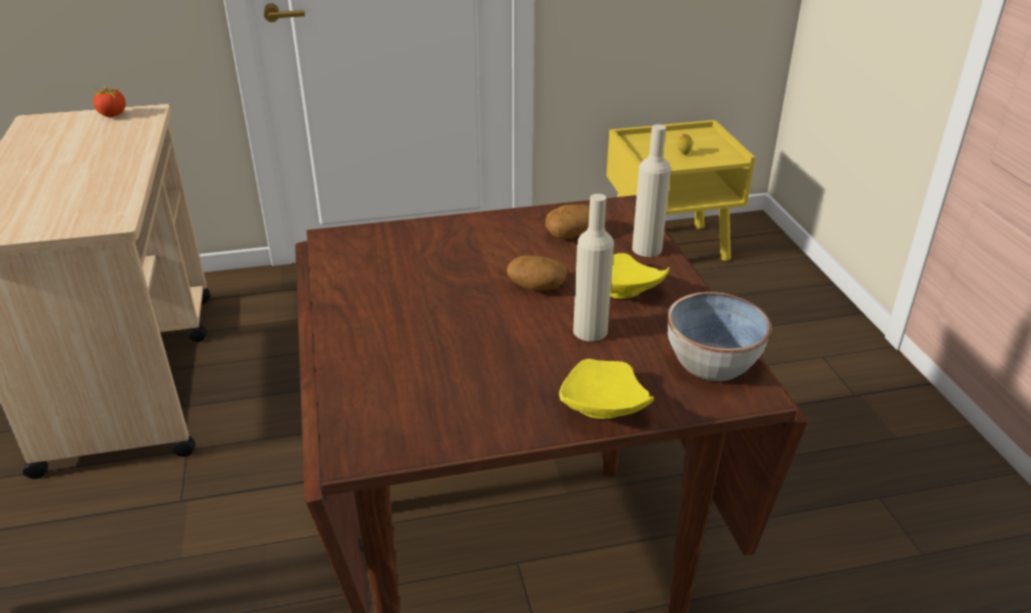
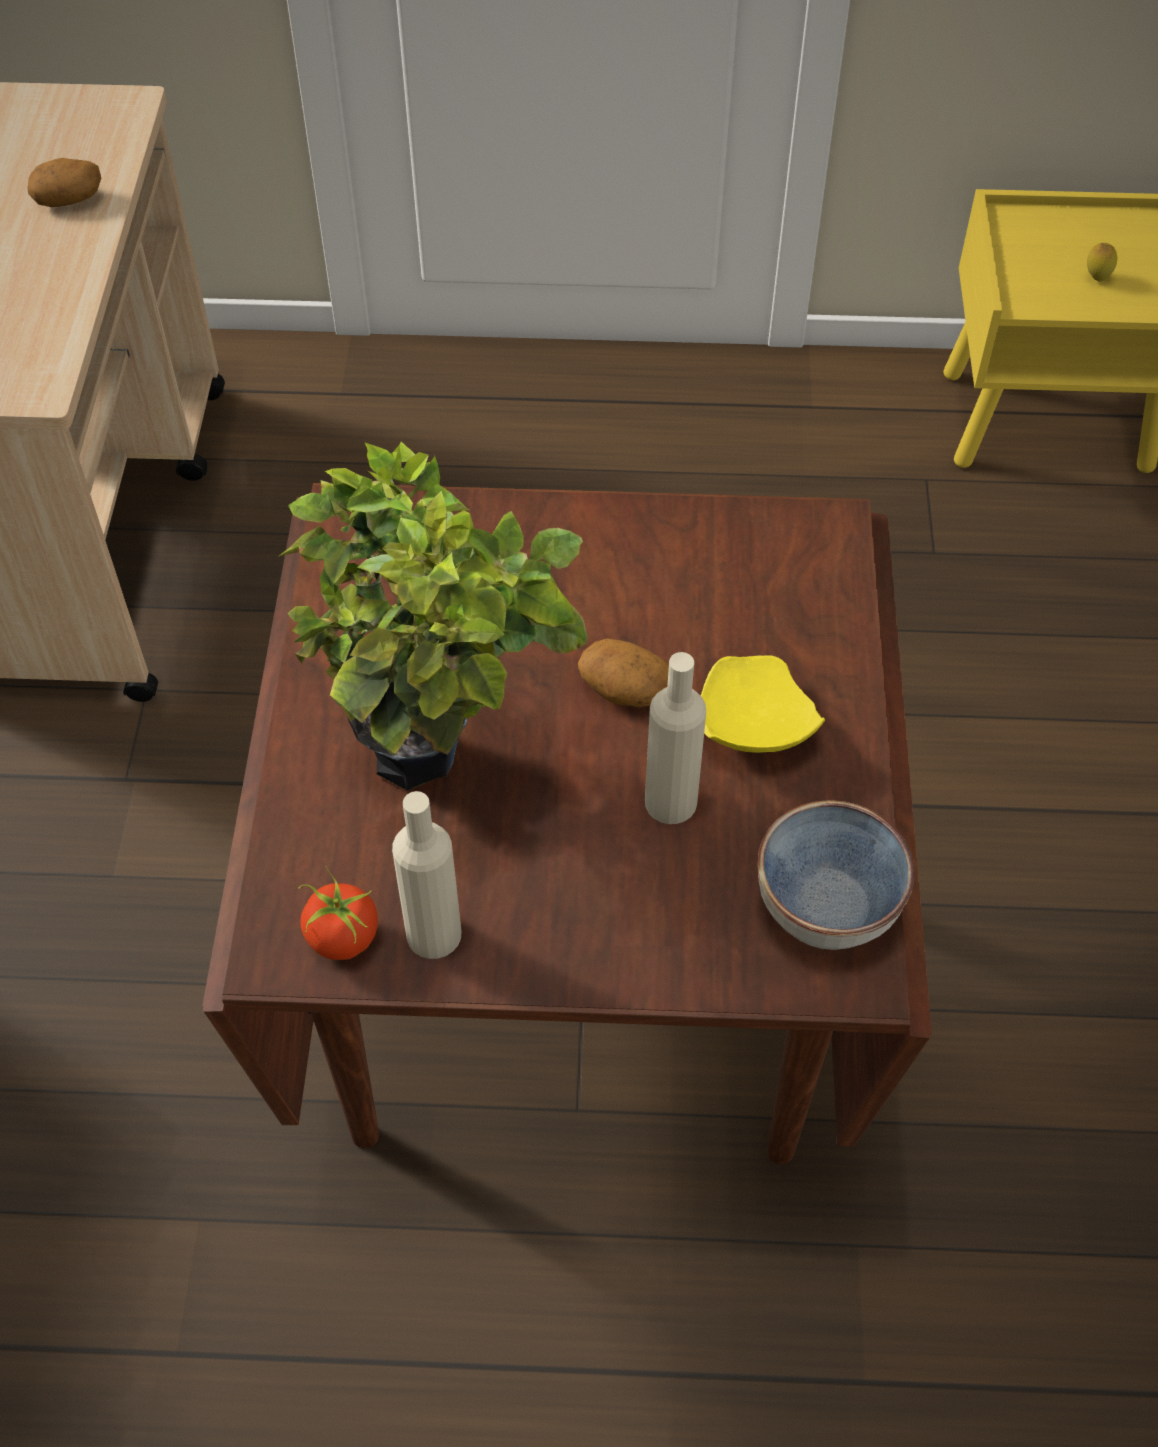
camera: 15 degrees right, 20 degrees up
(112, 115) = (68, 105): tomato -> tomato (342, 937)
(434, 335) = (441, 760): none -> potted plant
(570, 233) = (721, 576): potato -> potato (69, 198)
(601, 407) = (630, 954): yellow plate -> none
(647, 249) = (830, 639): beige bottle -> beige bottle (434, 934)

